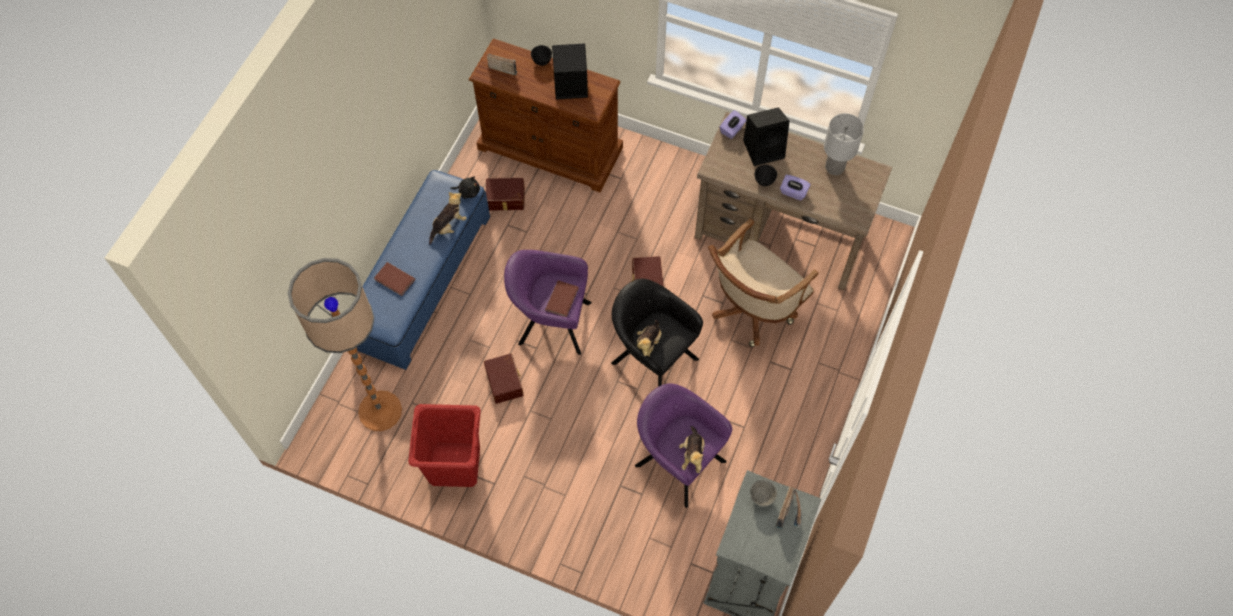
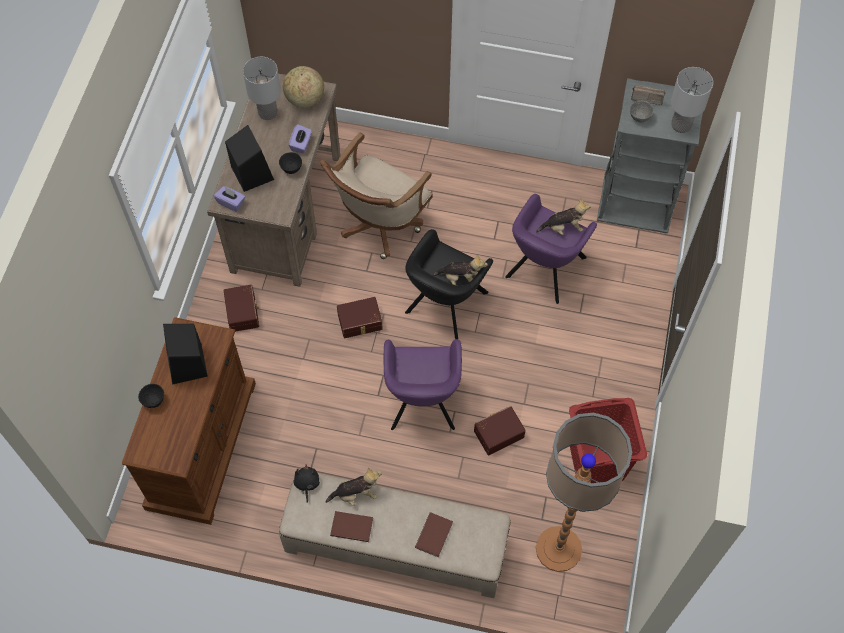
camera: 100 degrees left, 0 degrees up
(423, 280) = (395, 543): blue bench -> beige bench
(448, 226) = (356, 494): plush toy -> plush toy turned 135 degrees clockwise
(503, 67) = (165, 441): radio -> none
(506, 199) = (277, 478): brown storage box -> brown storage box (243, 312)
(563, 299) = (426, 361): brown book -> brown book (351, 526)
(743, 540) = (680, 126): none -> grey table lamp
(751, 313) = (379, 228): office chair -> office chair turned 90 degrees clockwise
(849, 201) = (304, 99): none -> globe

